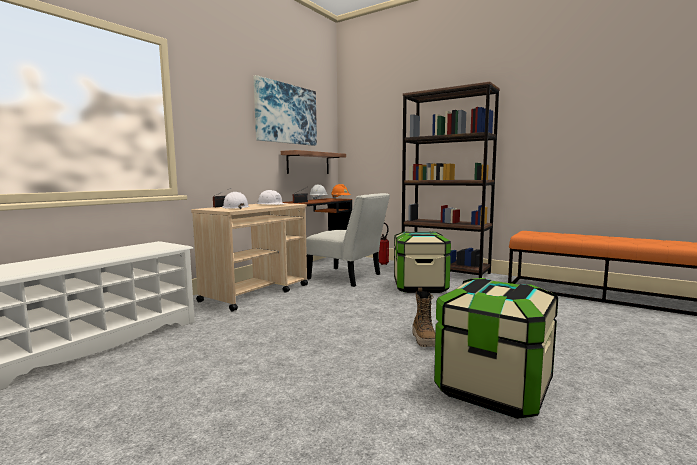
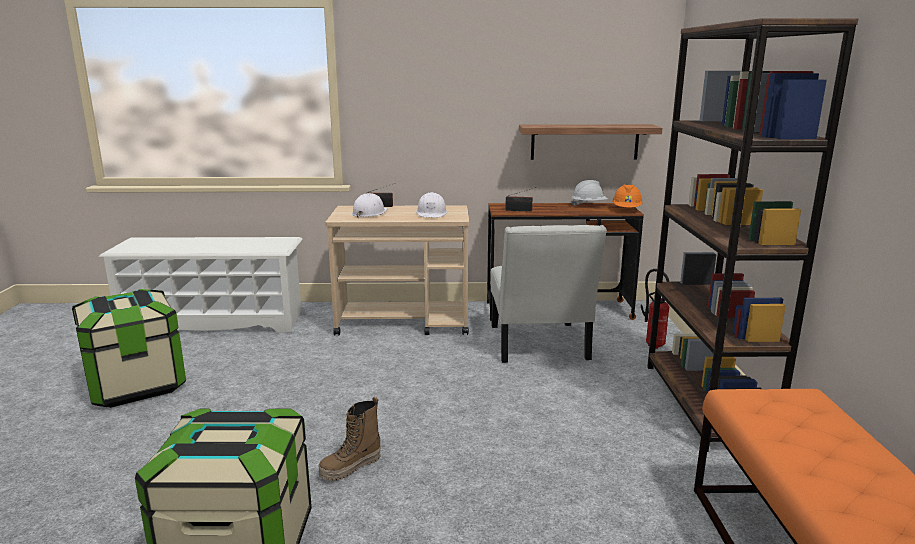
camera: 55 degrees right, 10 degrees up
(286, 114) = (537, 64): picture -> none
(420, 286) = (575, 406): storage box -> storage box (136, 385)

